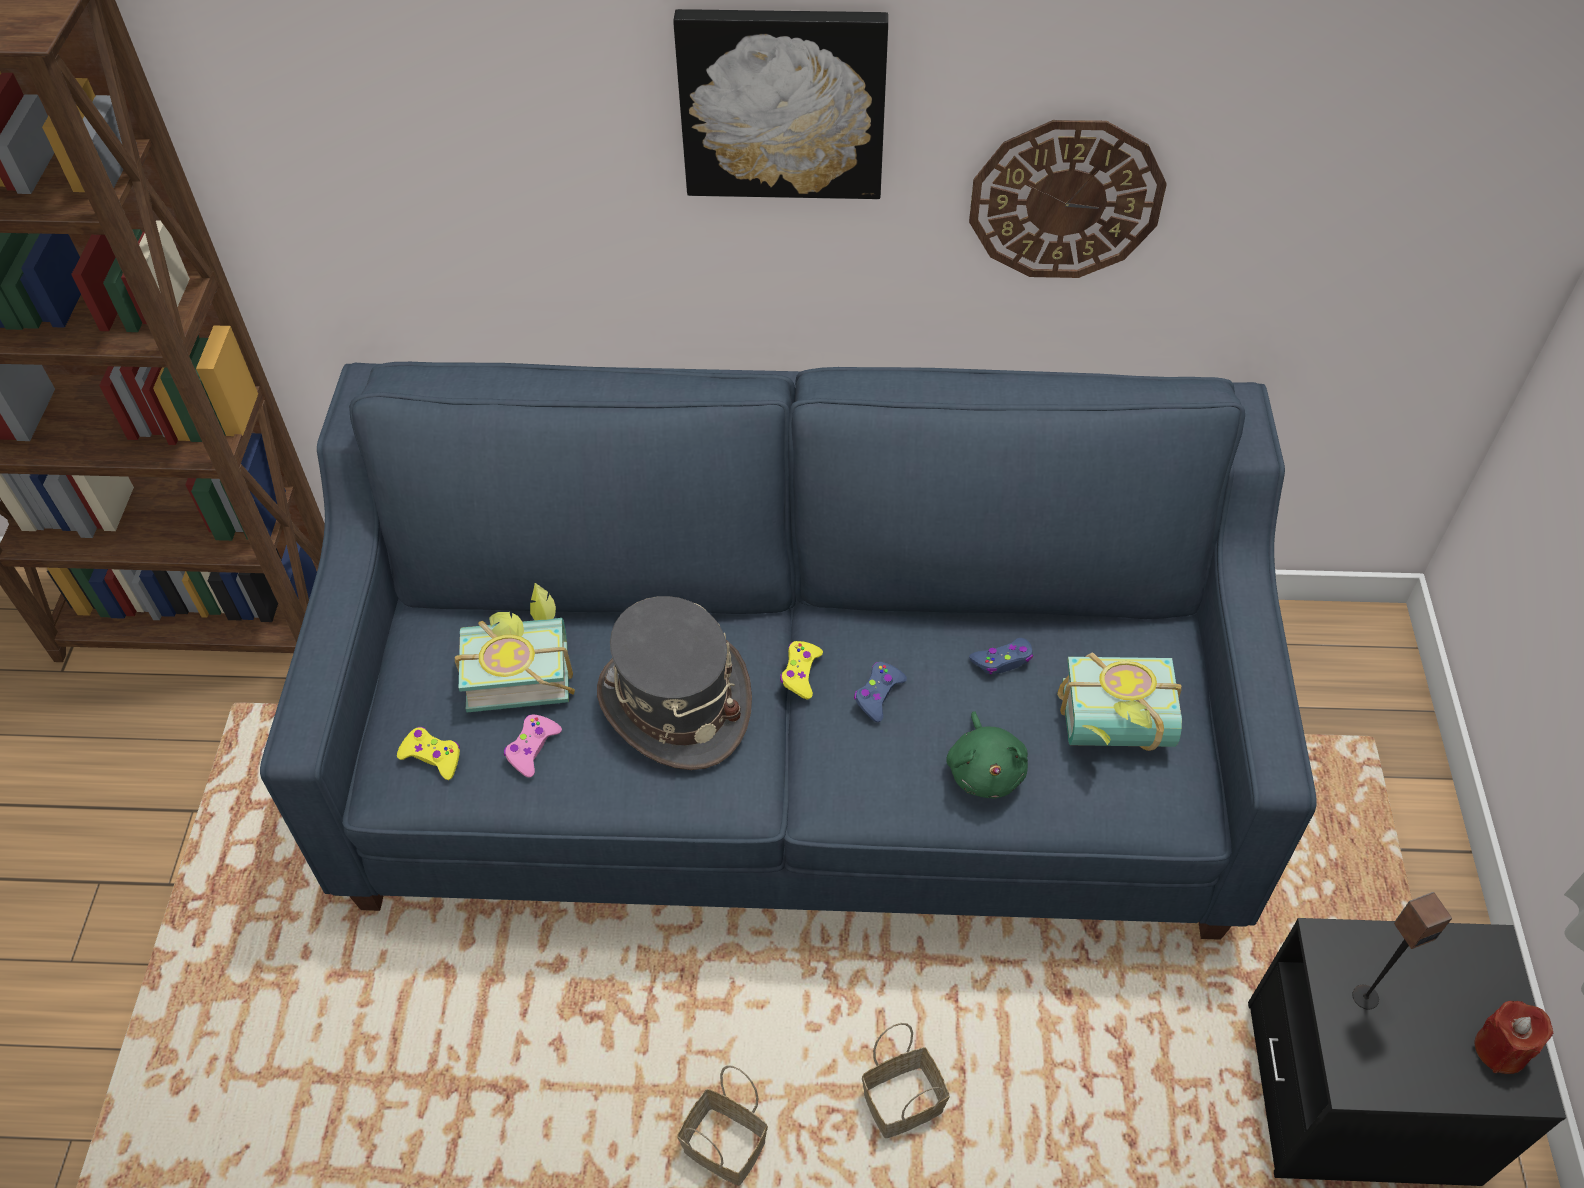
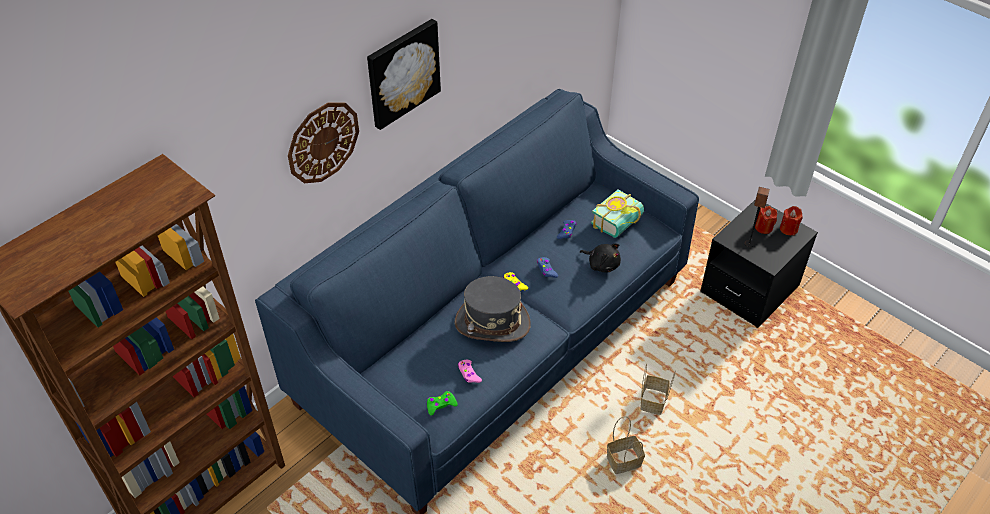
camera: 50 degrees left, 5 degrees down
(432, 756) = (441, 405): yellow game controller -> green game controller
(519, 668) = (428, 357): book -> none
(985, 770) = (602, 264): green plush toy -> black plush toy
(1065, 199) = (489, 56): wall clock -> wall clock (323, 142)
(1444, 995) = (763, 227): none -> red candle

